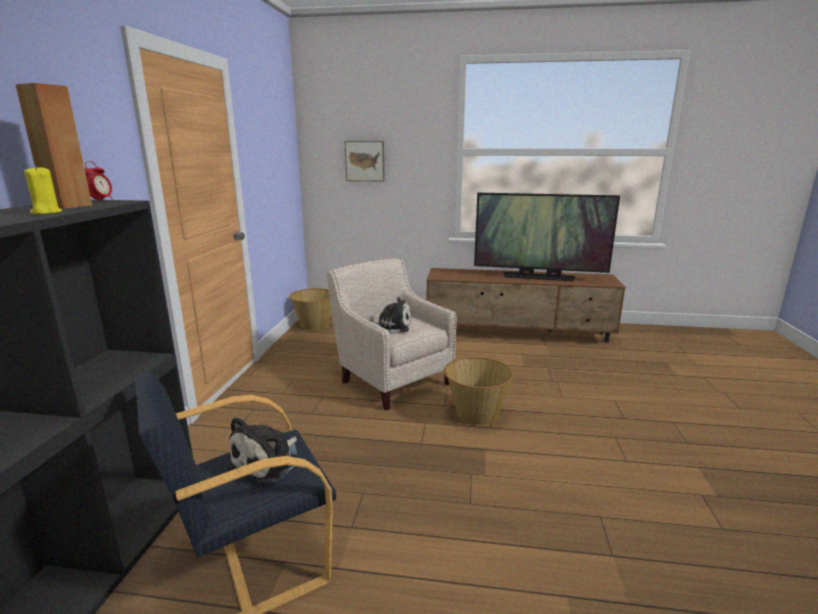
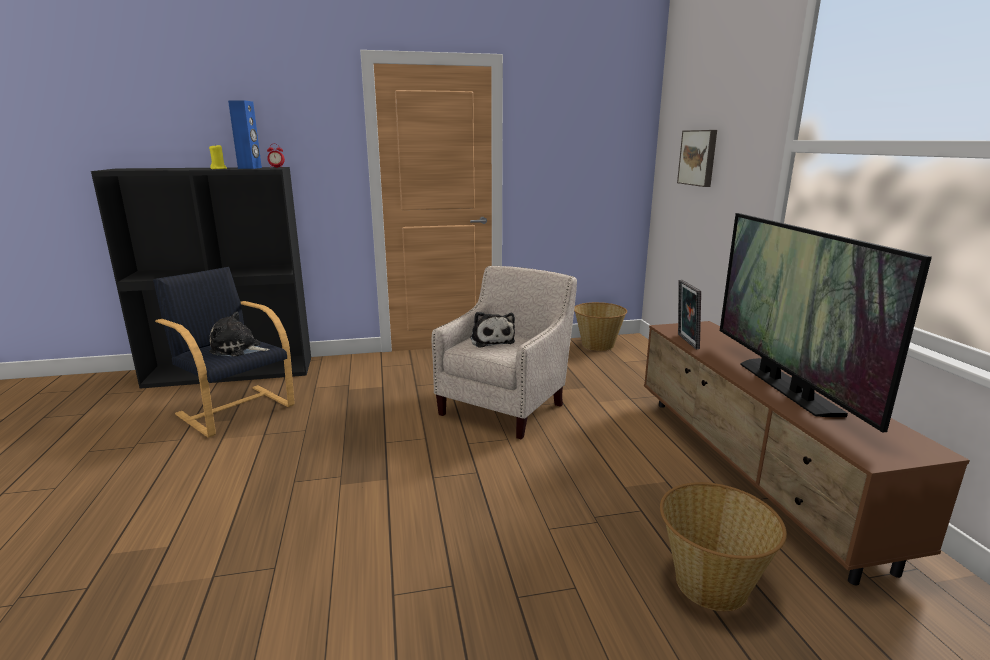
camera: 70 degrees right, 0 degrees up
(69, 206) = (250, 168): brown speaker -> blue speaker
(464, 278) = (685, 341): none -> picture frame
(476, 414) = (458, 464): basket -> basket (710, 583)

